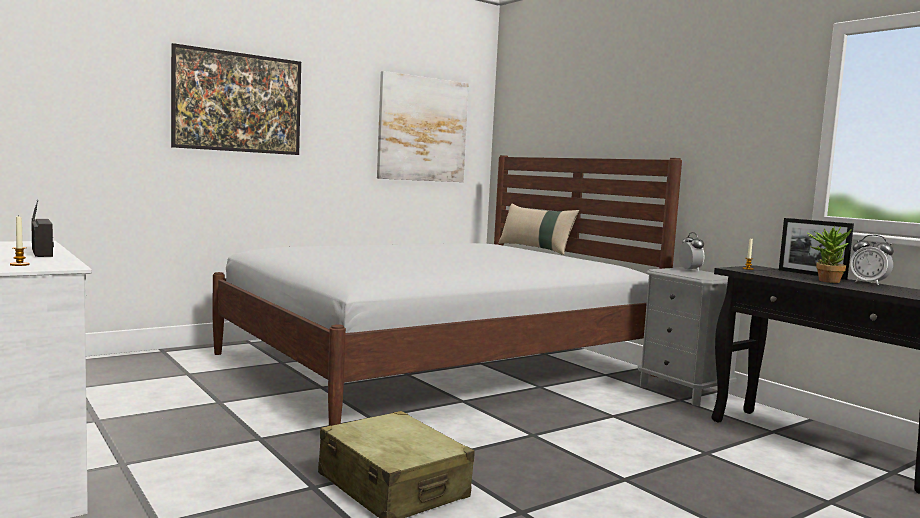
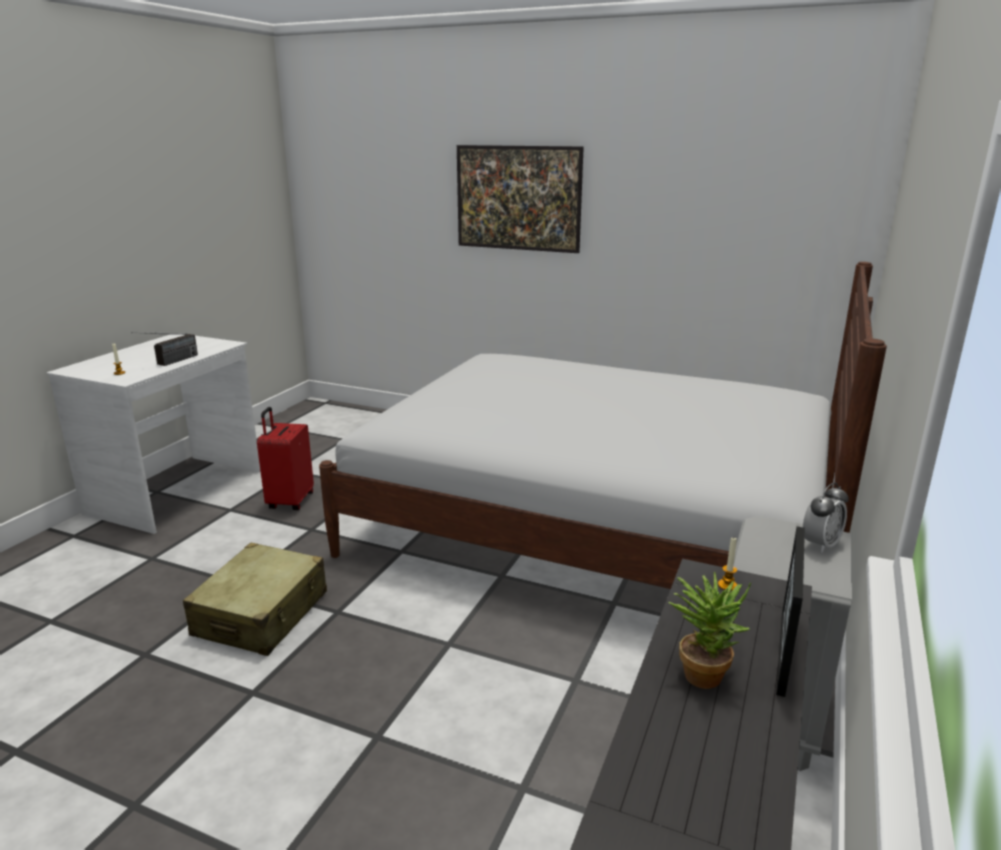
camera: 60 degrees right, 15 degrees up
(173, 435) = (289, 501): none -> red suitcase
(422, 129) = (753, 218): picture -> none
(535, 249) = (815, 420): beige pillow -> none
(869, 283) = (769, 727): alarm clock -> none

